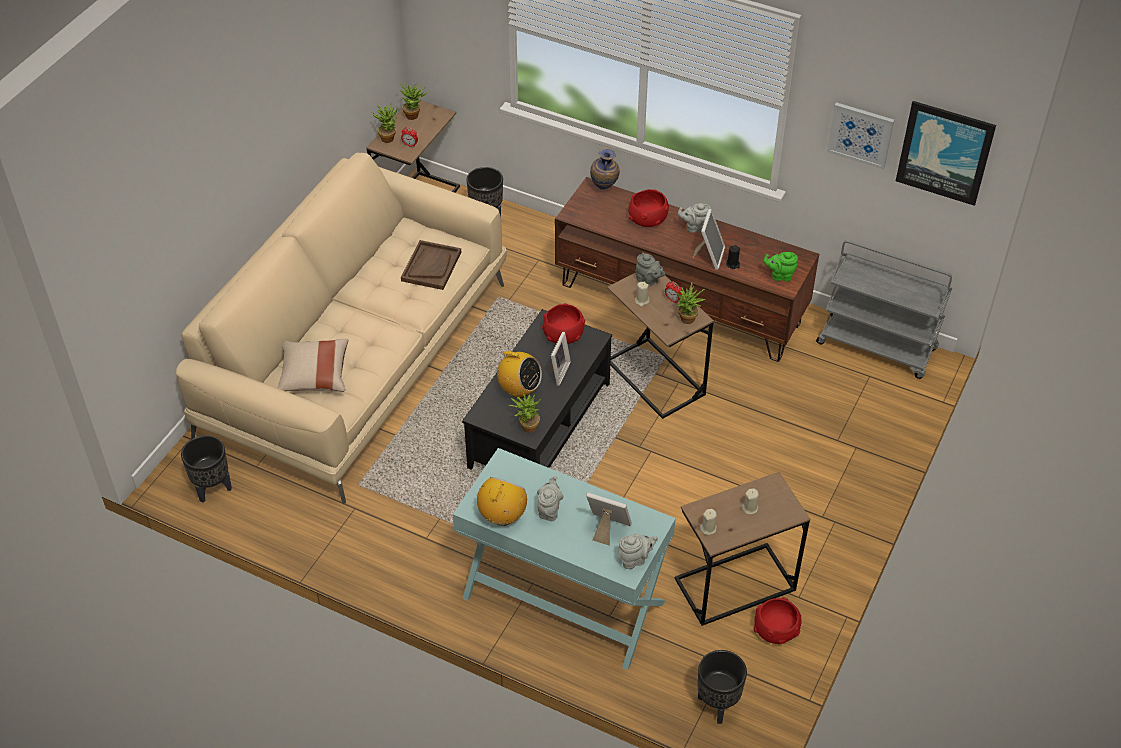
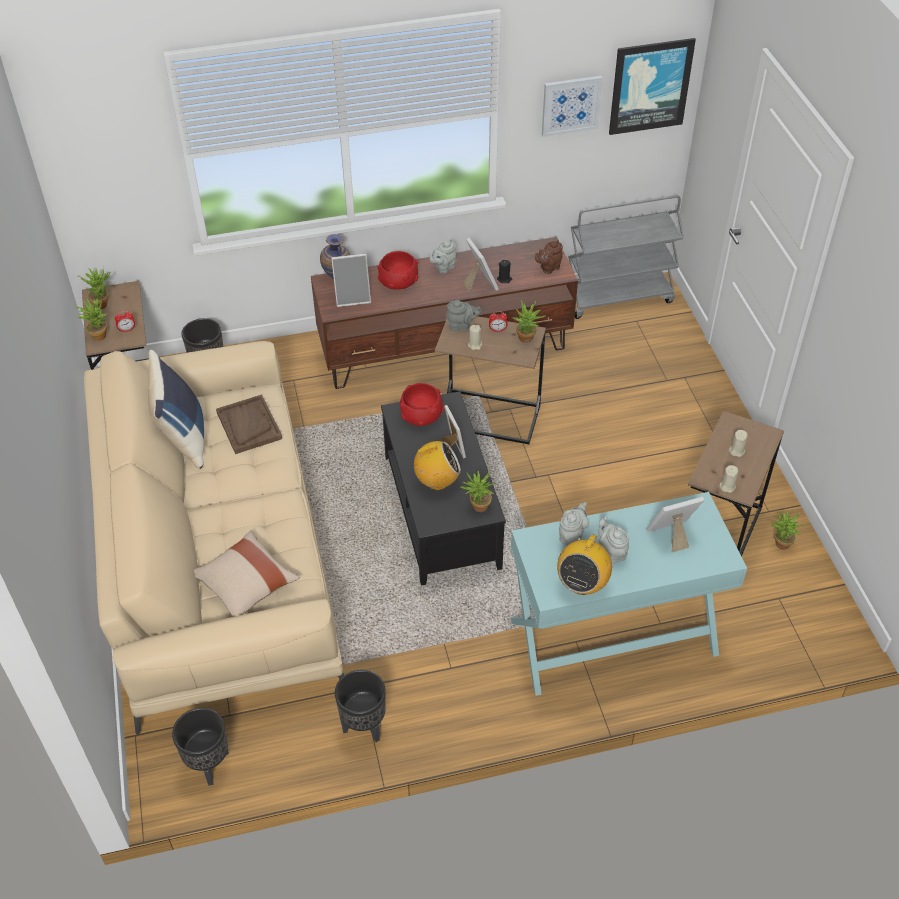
camera: 40 degrees left, 0 degrees up
(380, 248) = (183, 437): none -> blue pillow
(502, 516) = (582, 584): radio -> radio turned 135 degrees counterclockwise
(598, 211) = (353, 297): none -> picture frame
(635, 559) = (719, 544): grey teapot -> grey teapot (572, 536)
(717, 705) = (807, 633): black planter -> black planter (364, 727)
(776, 628) = (780, 545): red bowl -> potted plant
(780, 276) = (548, 268): green teapot -> brown teapot

